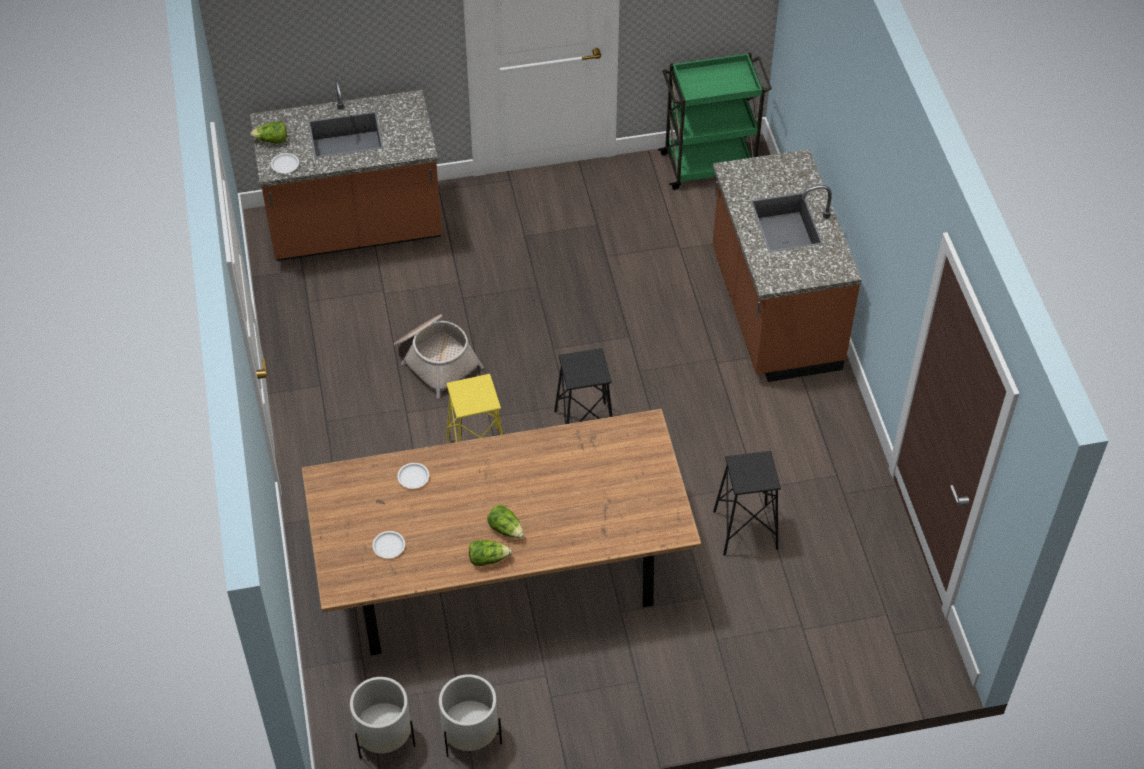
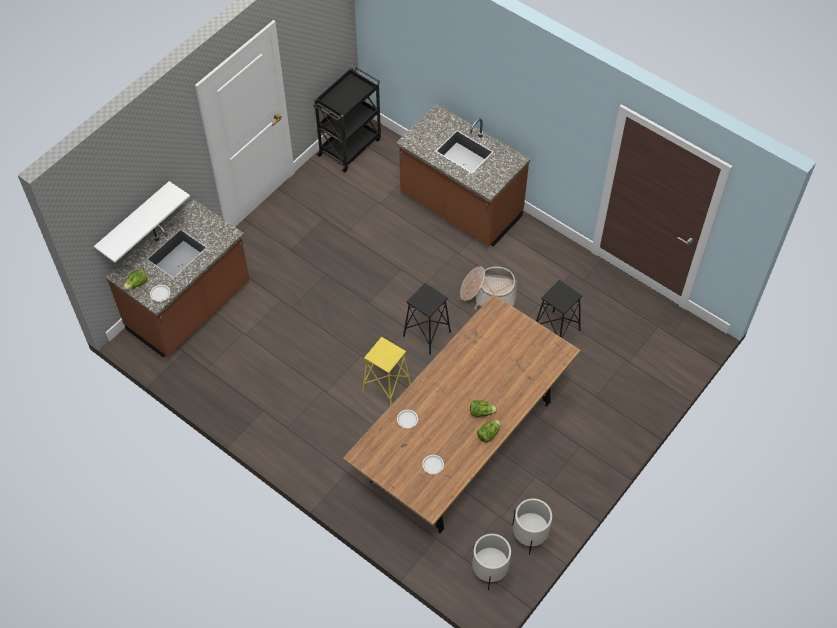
camera: 40 degrees left, 5 degrees up
(315, 63) = (134, 221): none -> white shelf
(435, 359) = (312, 352): basket -> basket (488, 294)
(710, 165) = (350, 146): green cart -> black cart

